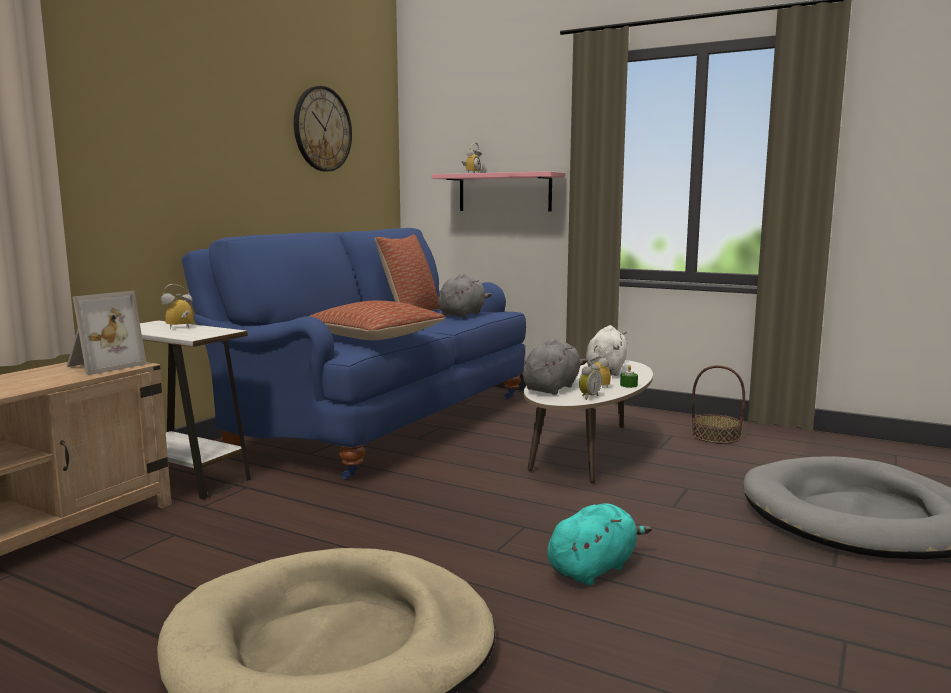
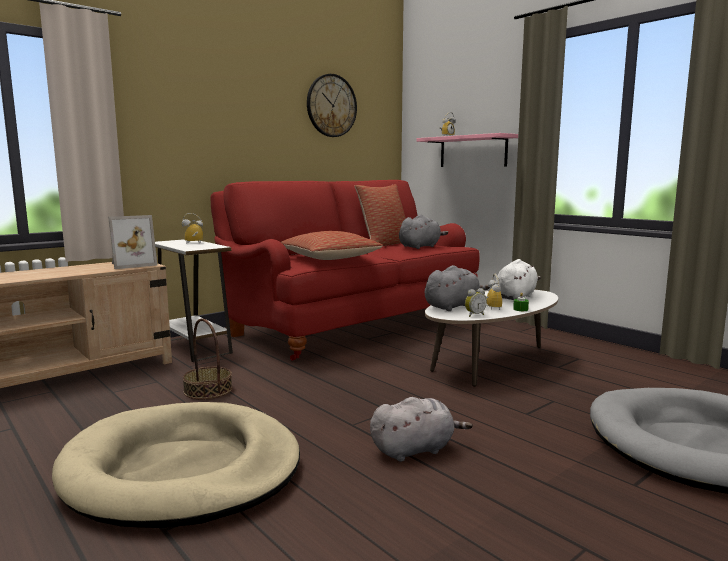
camera: 20 degrees right, 0 degrees up
(378, 421) = (351, 324): blue sofa -> red sofa
(594, 568) = (415, 449): turquoise plush toy -> grey plush toy
(715, 436) = (619, 363): basket -> basket (208, 390)

